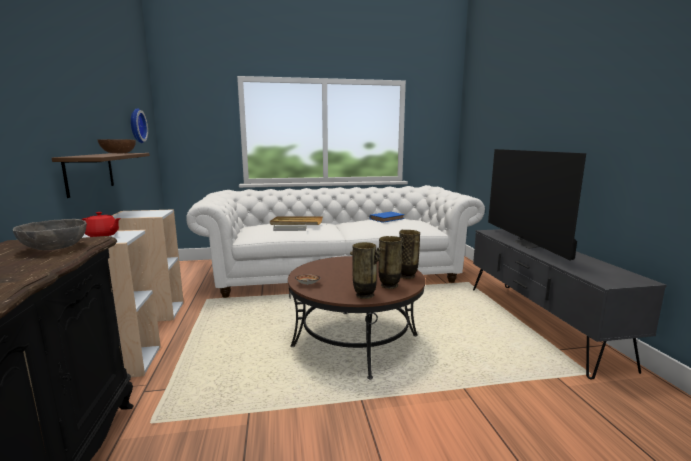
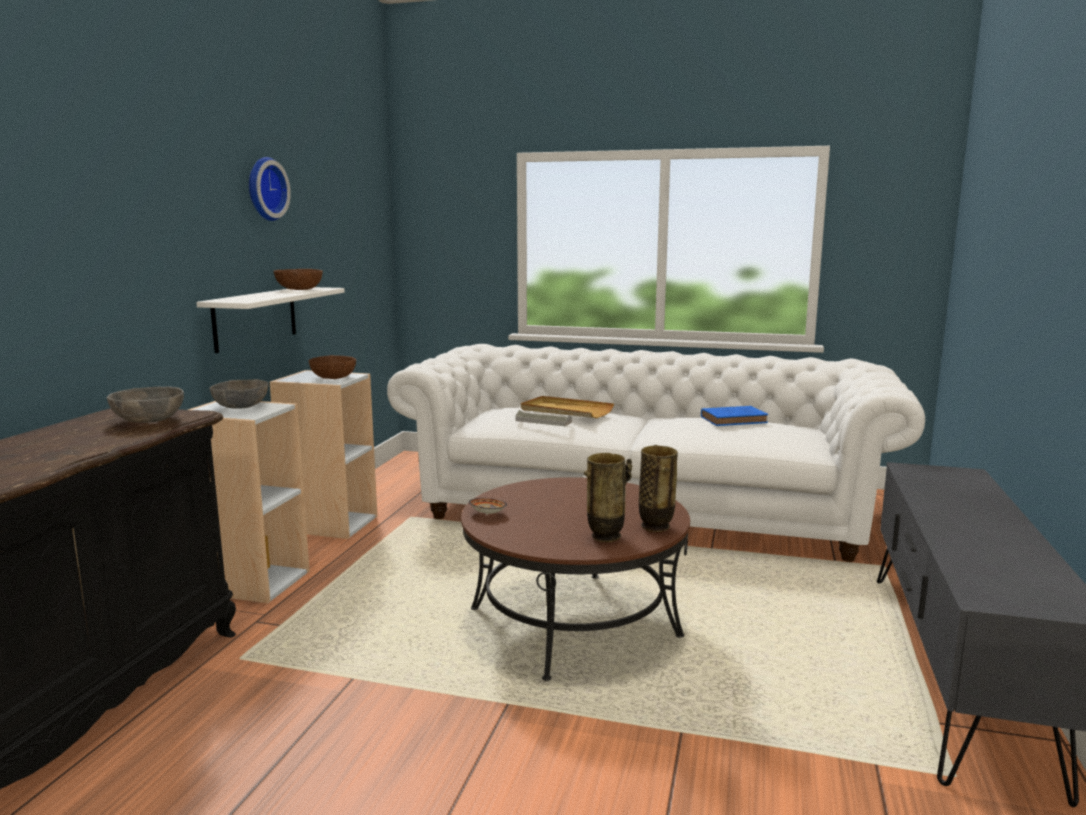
camera: 25 degrees right, 0 degrees up
(89, 173) = (255, 318): brown shelf -> white shelf
(102, 235) = (241, 406): red teapot -> grey bowl
(136, 125) = (350, 241): wall clock -> wall clock (264, 189)
(151, 213) = (333, 378): none -> brown bowl
(364, 295) = (549, 544): vase -> none
(530, 244) = (955, 505): television -> none

